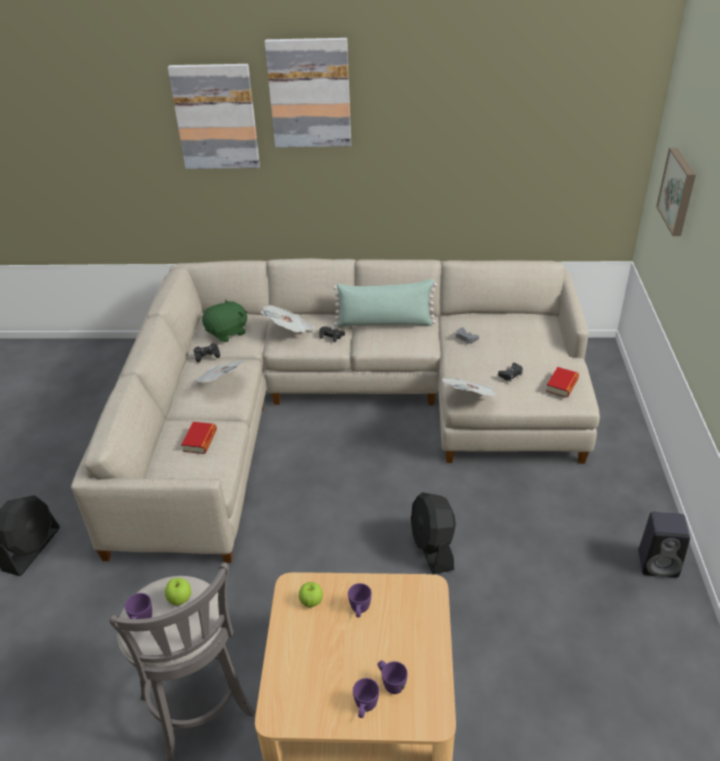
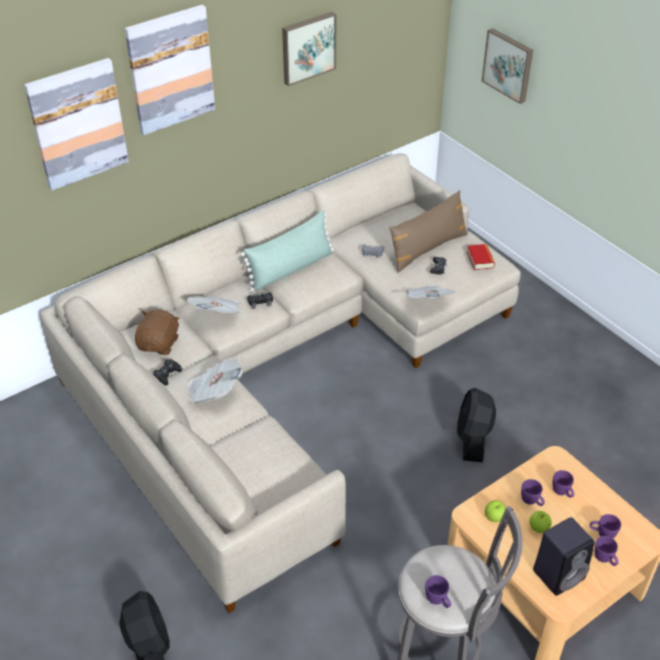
camera: 40 degrees left, 5 degrees up
(180, 599) = (443, 567): apple -> apple (538, 528)
(200, 441) = (260, 452): book -> none
(227, 333) = (159, 344): green plush toy -> brown plush toy
(397, 622) = (562, 493): none -> purple mug
(432, 547) = (473, 439): black fan -> black fan turned 60 degrees clockwise
(465, 115) = (307, 47): none -> picture
(520, 355) = (427, 249): none -> brown pillow
(659, 563) = (619, 364): black speaker -> black speaker (559, 573)

